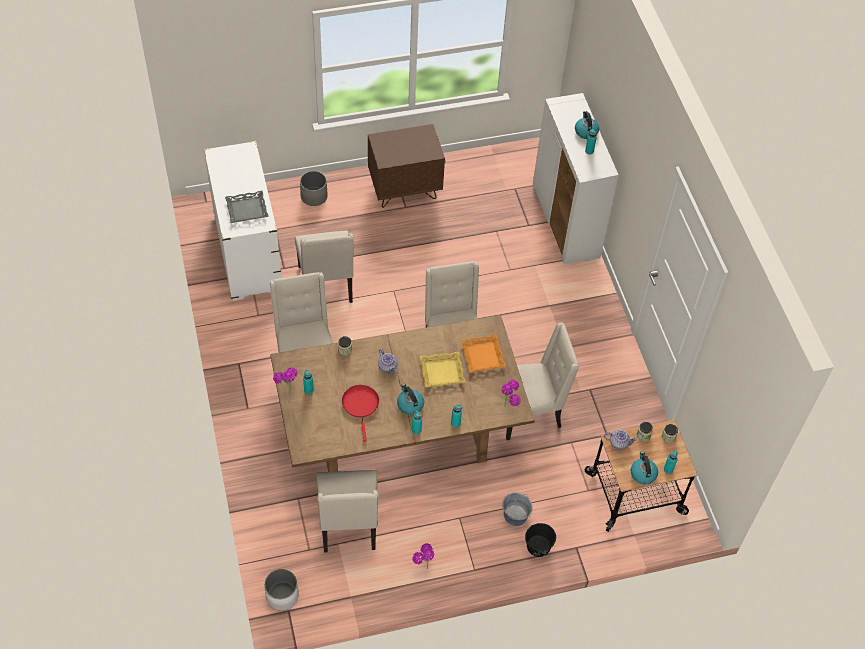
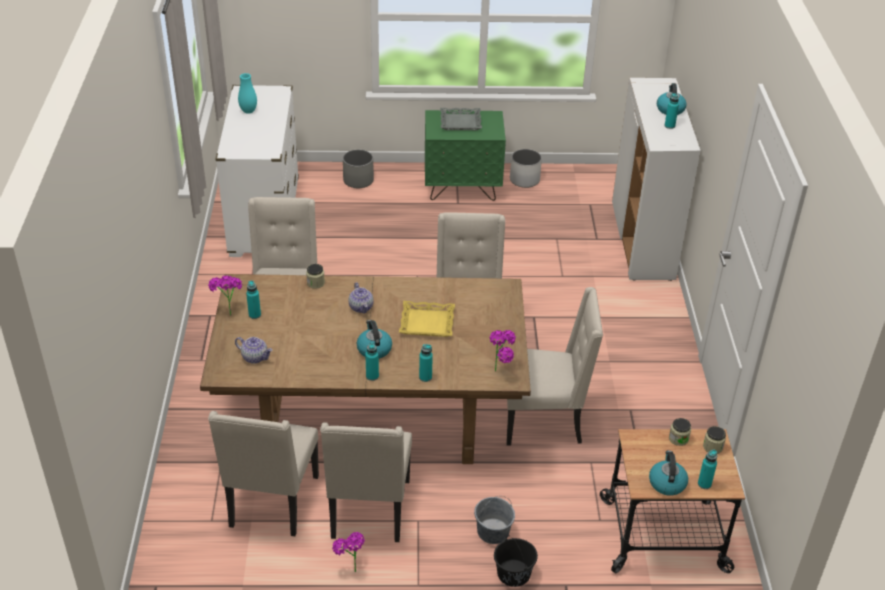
camera: 15 degrees right, 15 degrees down
(229, 179) = (248, 111): none -> turquoise vase
(247, 209) = (255, 138): grey tray -> grey tray (460, 122)
(282, 595) = (155, 566): white planter -> white planter (524, 180)
(327, 285) = (341, 259): beige chair -> beige chair (369, 511)
(361, 405) = (312, 340): red frying pan -> none
(405, 189) = (462, 188): brown nightstand -> green nightstand
(483, 356) = (485, 315): orange tray -> none
(619, 443) = (642, 442): teapot -> teapot (255, 357)

